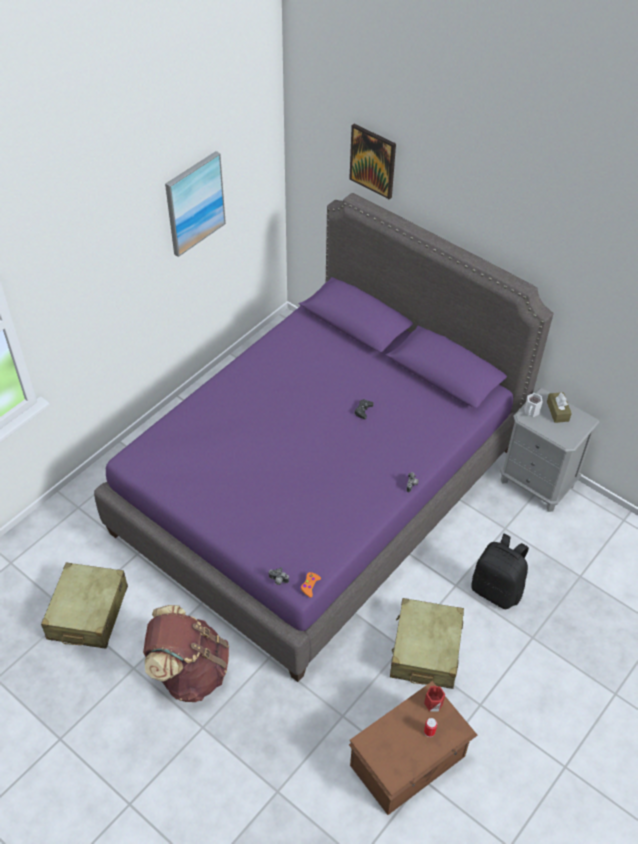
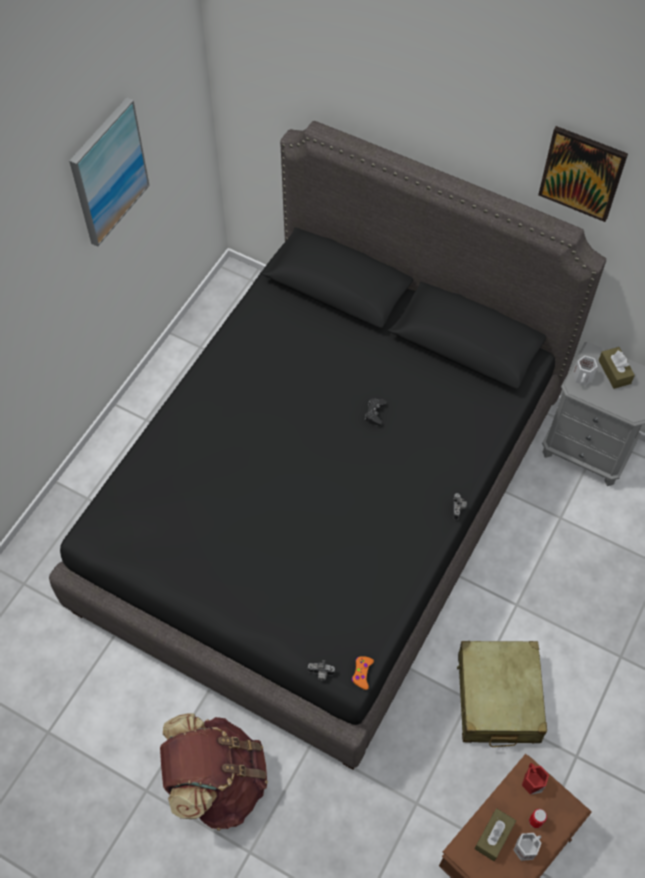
camera: 10 degrees left, 10 degrees up
(88, 613) = (71, 727): beige suitcase -> none
(318, 489) = (322, 504): purple bed -> black bed
(373, 161) = (340, 79): picture -> picture (582, 173)
(393, 736) = (494, 836): none -> brown tissue box
(416, 750) = (525, 848): none -> white mug
(497, 590) = (567, 601): black backpack -> none

